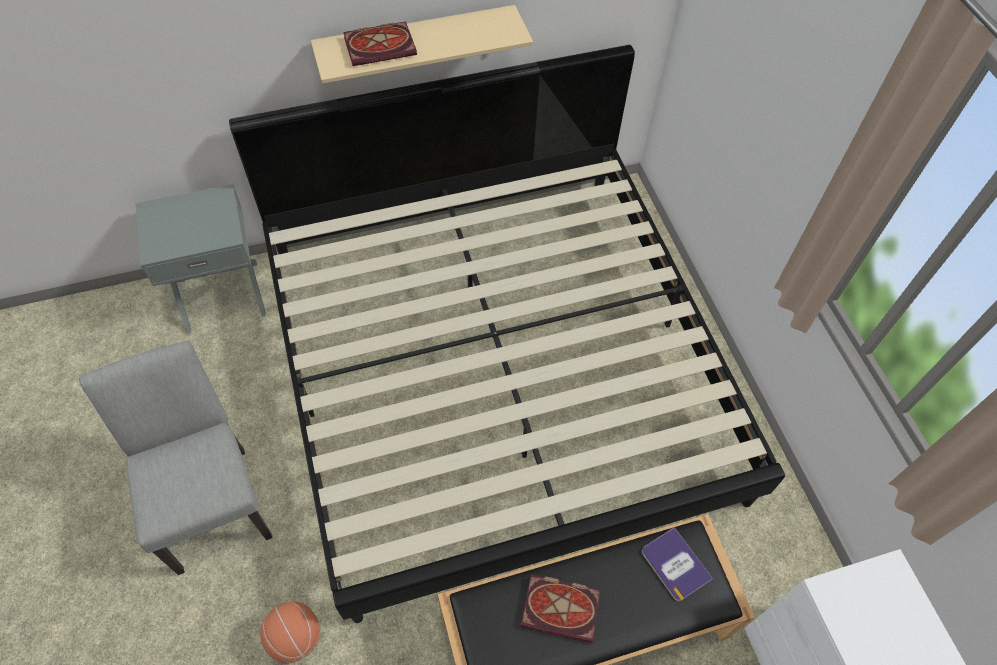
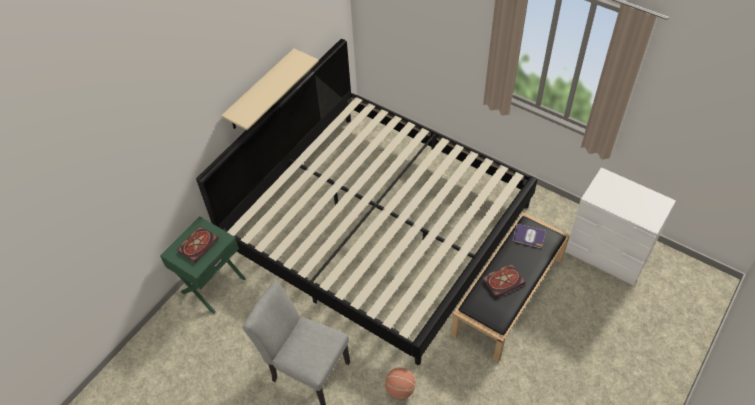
camera: 35 degrees left, 5 degrees down
(222, 294) = (212, 284): grey nightstand -> green nightstand
(381, 46) = (256, 99): book -> book (198, 244)

